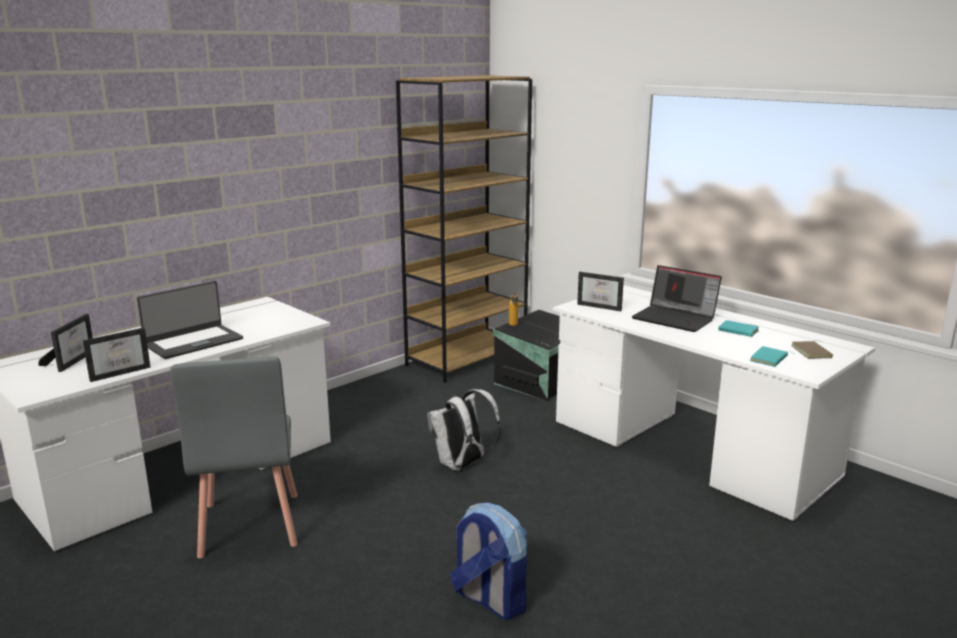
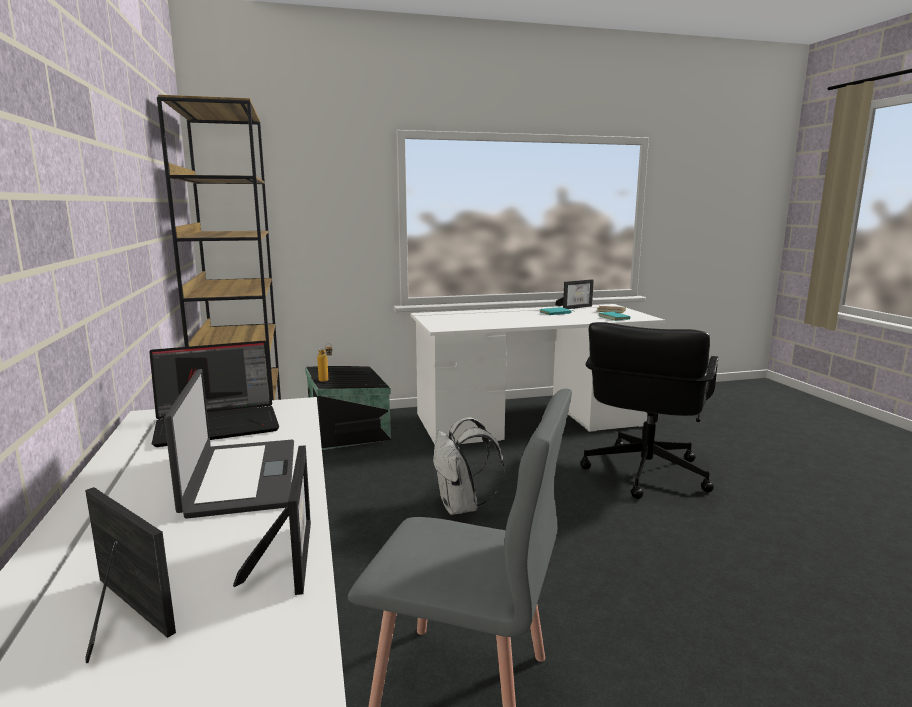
camera: 60 degrees left, 5 degrees down
(489, 600) = (704, 558): backpack -> none
(601, 306) = (454, 323): picture frame -> picture frame (575, 307)
(642, 540) = (644, 473): none -> black office chair
(675, 318) = (511, 317): laptop -> laptop (219, 423)

